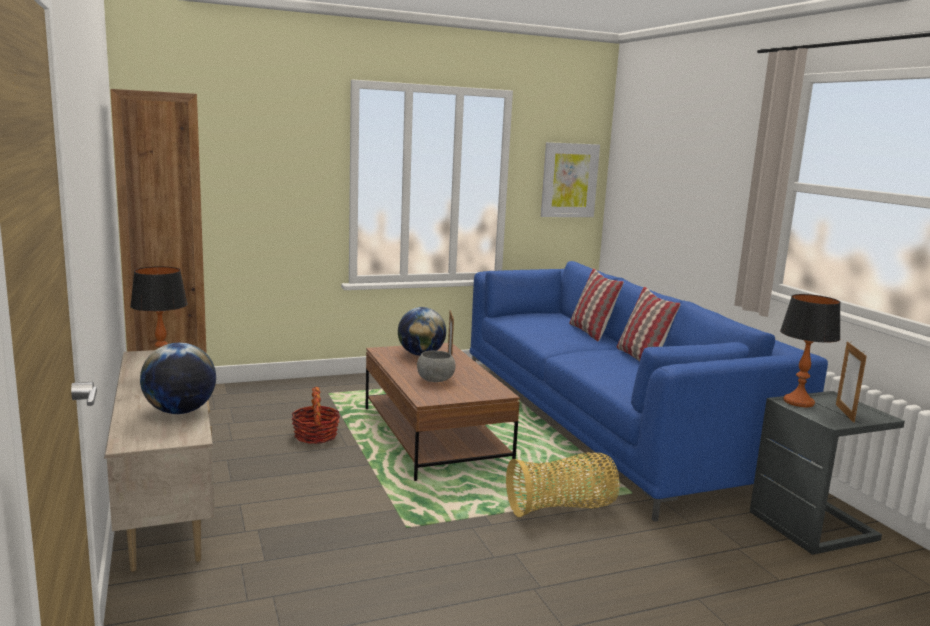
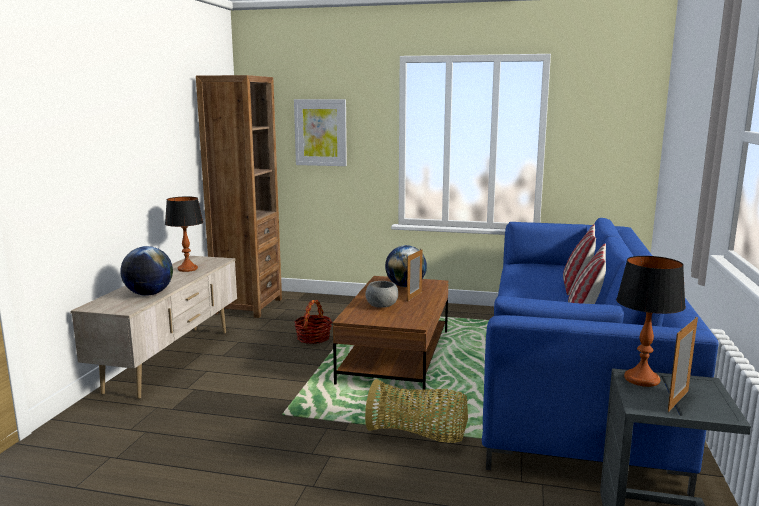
camera: 35 degrees right, 0 degrees up
(569, 180) = (615, 138): picture -> picture (321, 132)

